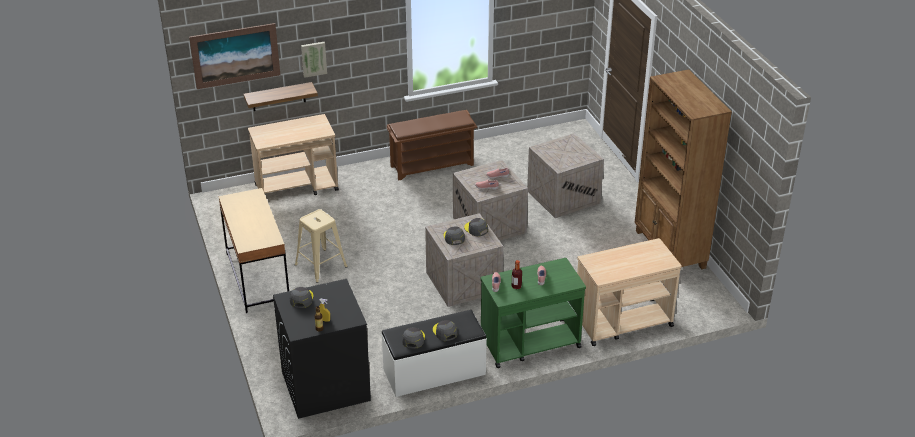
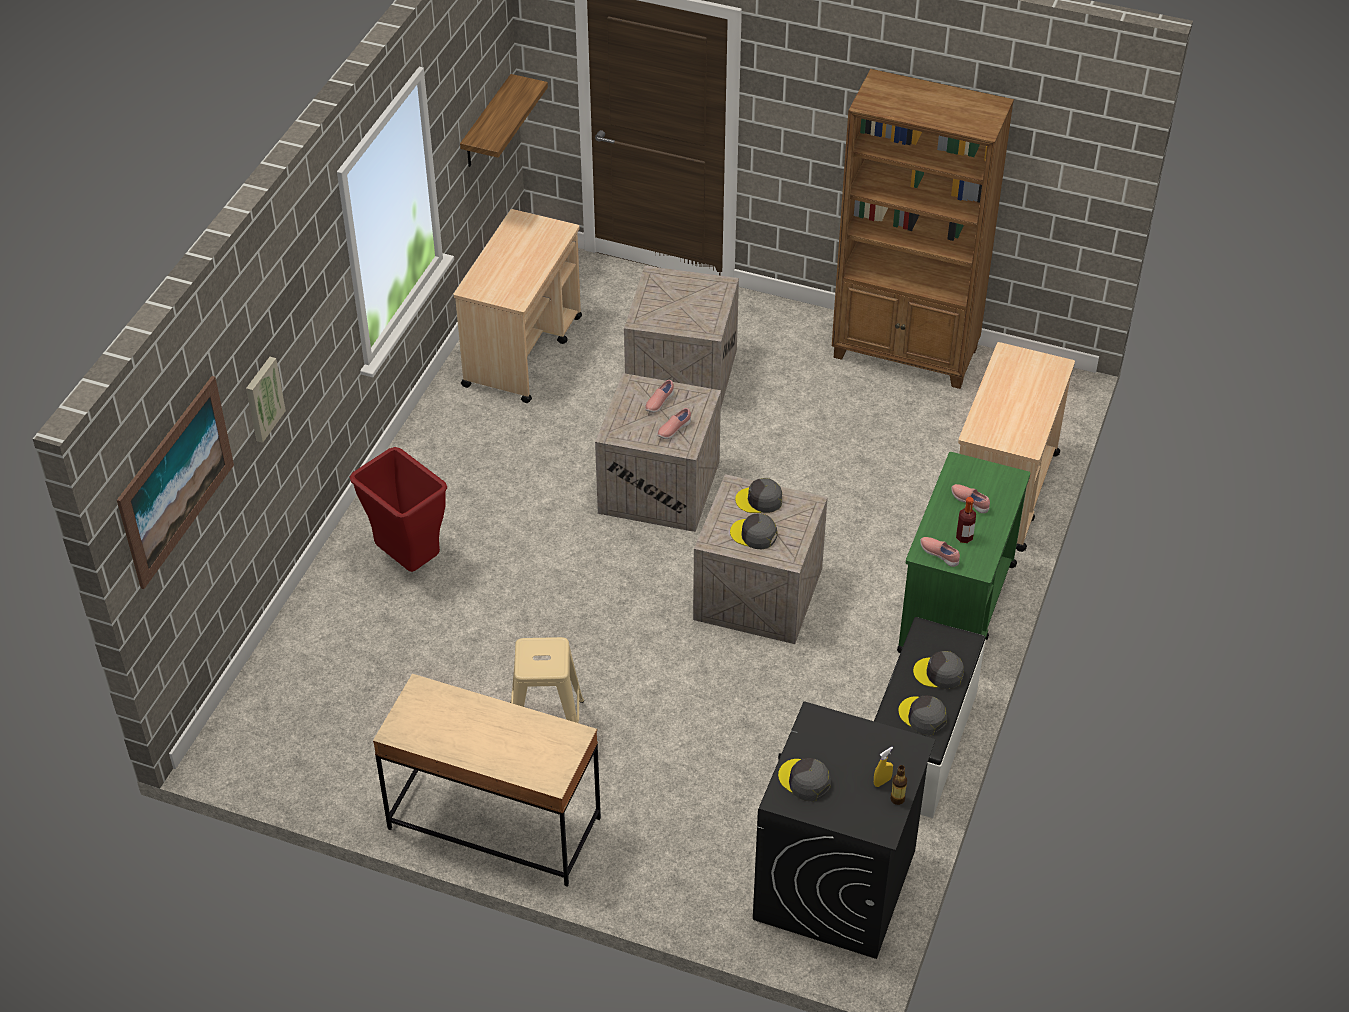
camera: 50 degrees left, 10 degrees up
(278, 97) = (235, 506): shelf -> shelf (486, 123)
(297, 187) = (310, 641): beige cart -> beige cart (523, 351)
(365, 187) = (407, 561): none -> red trash can
(432, 165) = (443, 455): brown shoe rack -> none

